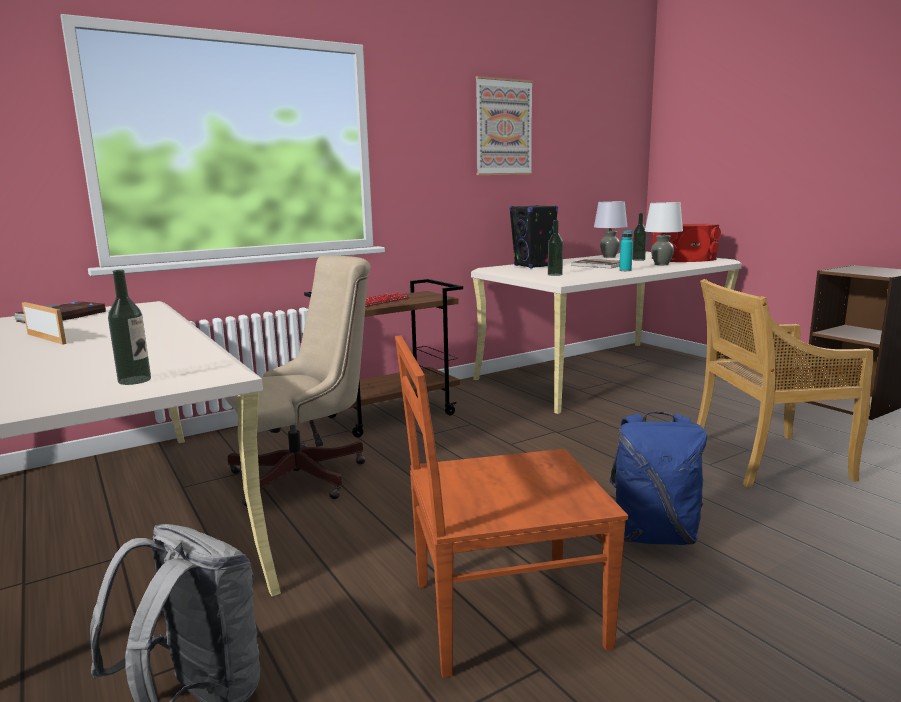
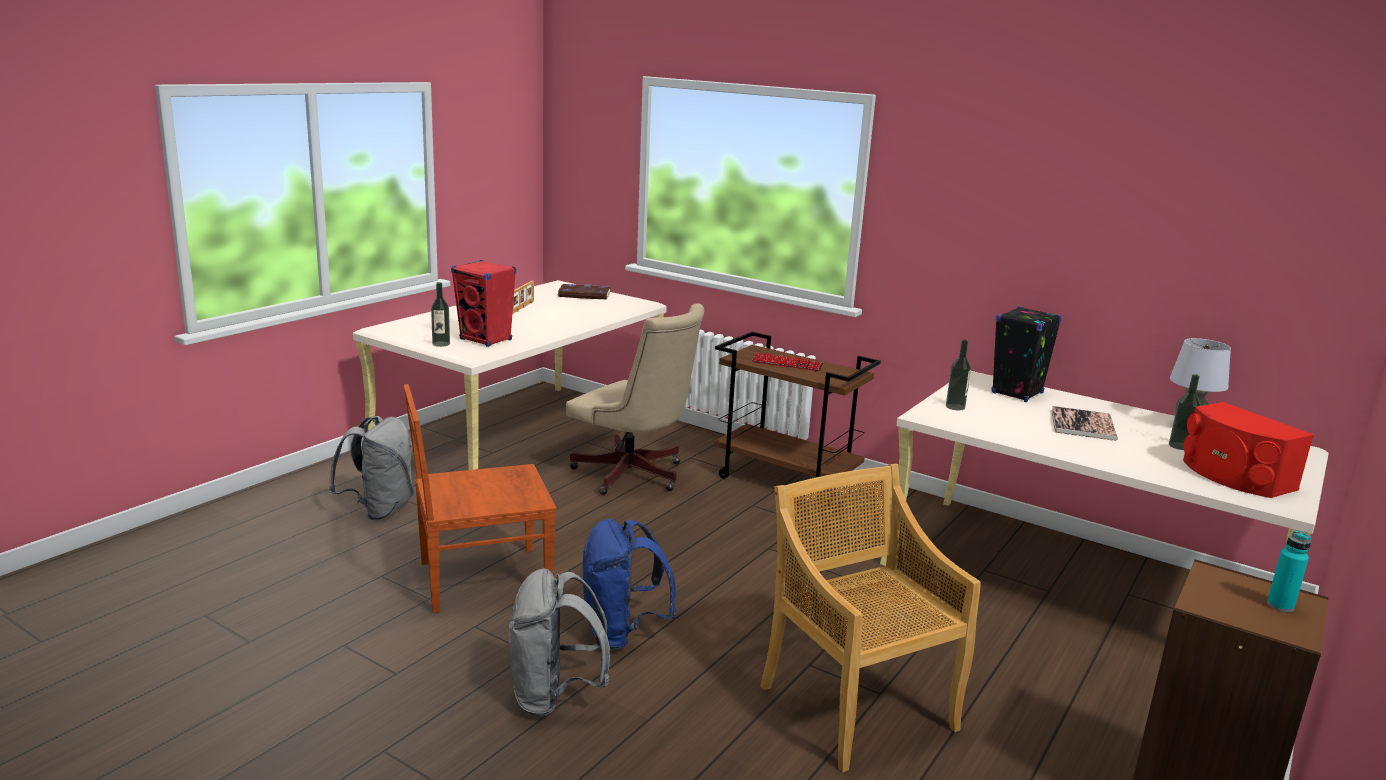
camera: 65 degrees right, 5 degrees up
(164, 359) = (486, 340): none -> red speaker
(502, 614) = (480, 579): brown chair -> brown chair turned 75 degrees counterclockwise
(503, 127) = (1057, 201): picture -> none
(625, 270) = (1043, 440): turquoise bottle -> turquoise bottle (1280, 606)
(661, 264) = (1144, 460): white table lamp -> none
(785, 594) = (554, 696): none -> grey backpack

